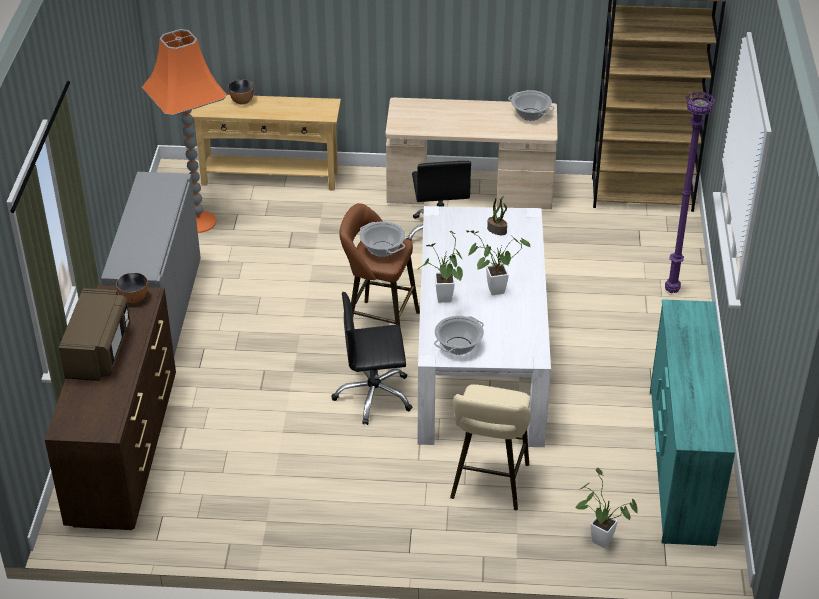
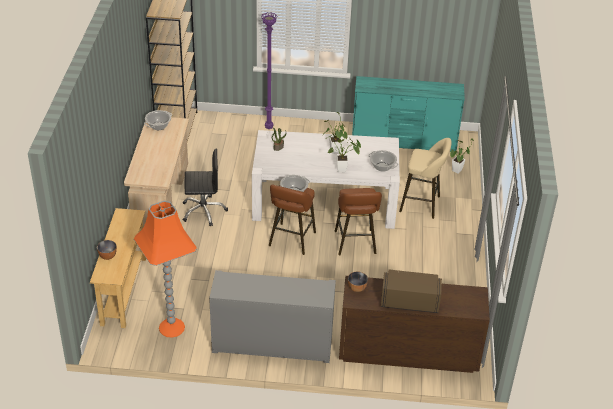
camera: 90 degrees left, 0 degrees up
(374, 396) = (355, 244): black office chair -> brown stool

